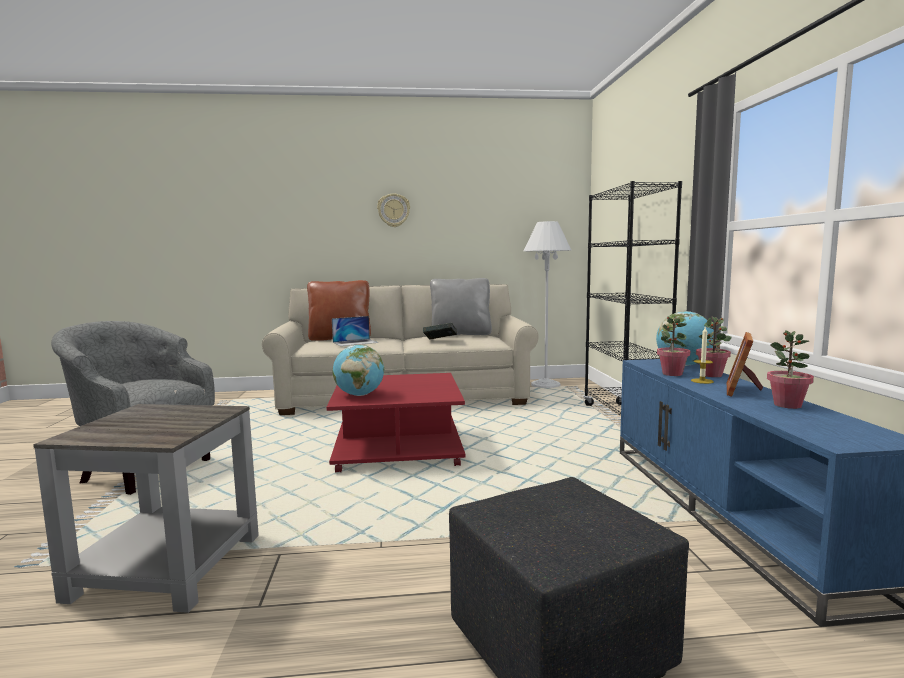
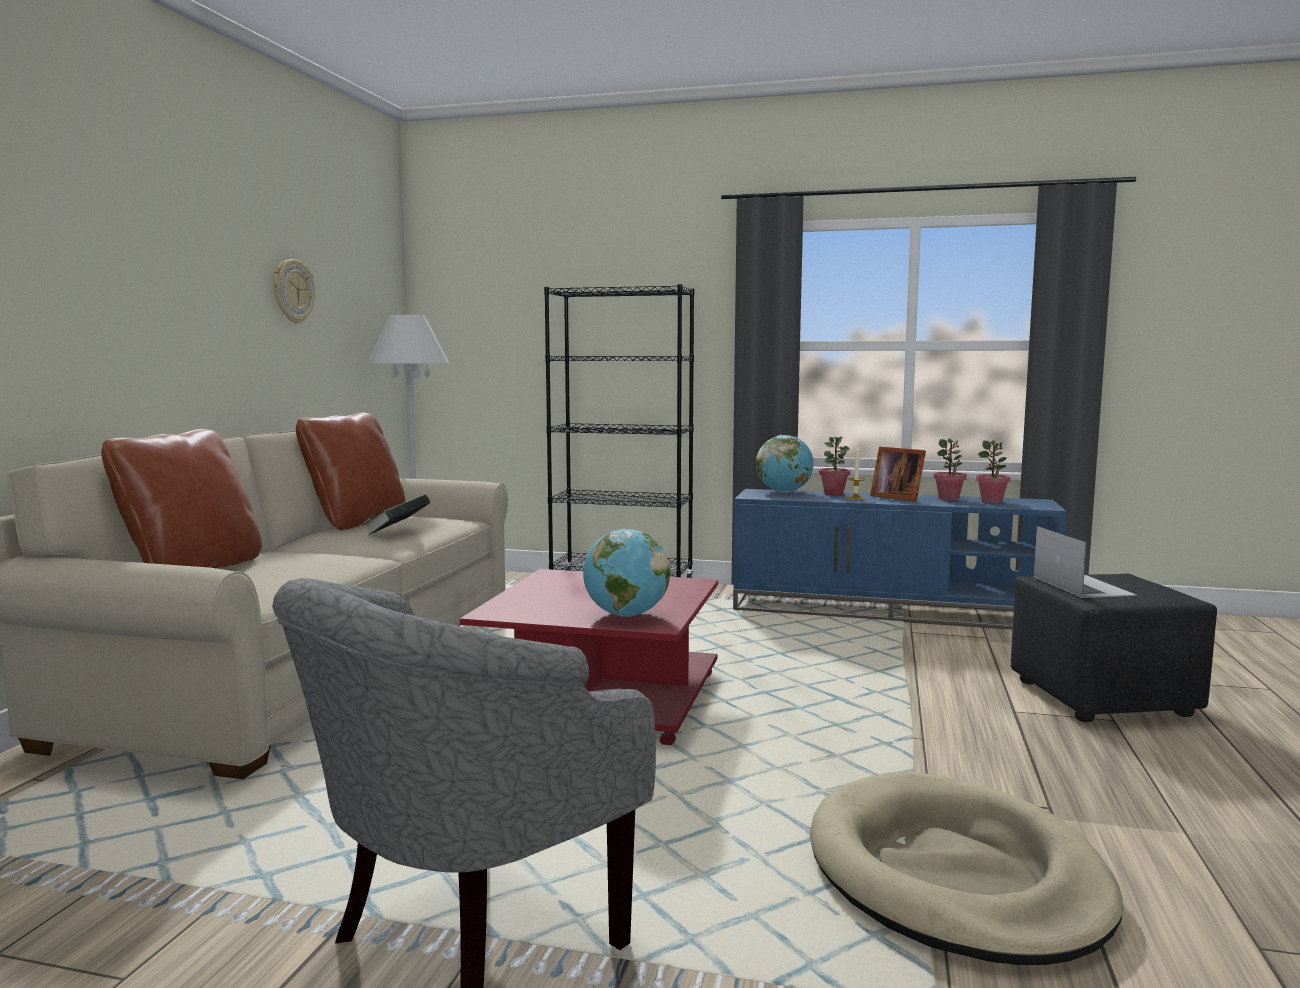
camera: 70 degrees left, 0 degrees up
(164, 567) = (955, 875): grey side table -> beige dog bed
(355, 342) = (290, 566): laptop -> laptop (1082, 585)
(393, 210) = (177, 267): wall clock -> wall clock (292, 291)
(461, 334) = (356, 521): grey pillow -> brown pillow
(672, 374) = (820, 498): potted plant -> potted plant (991, 501)

